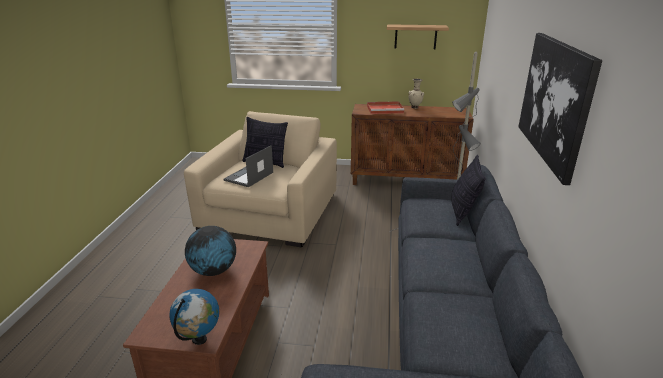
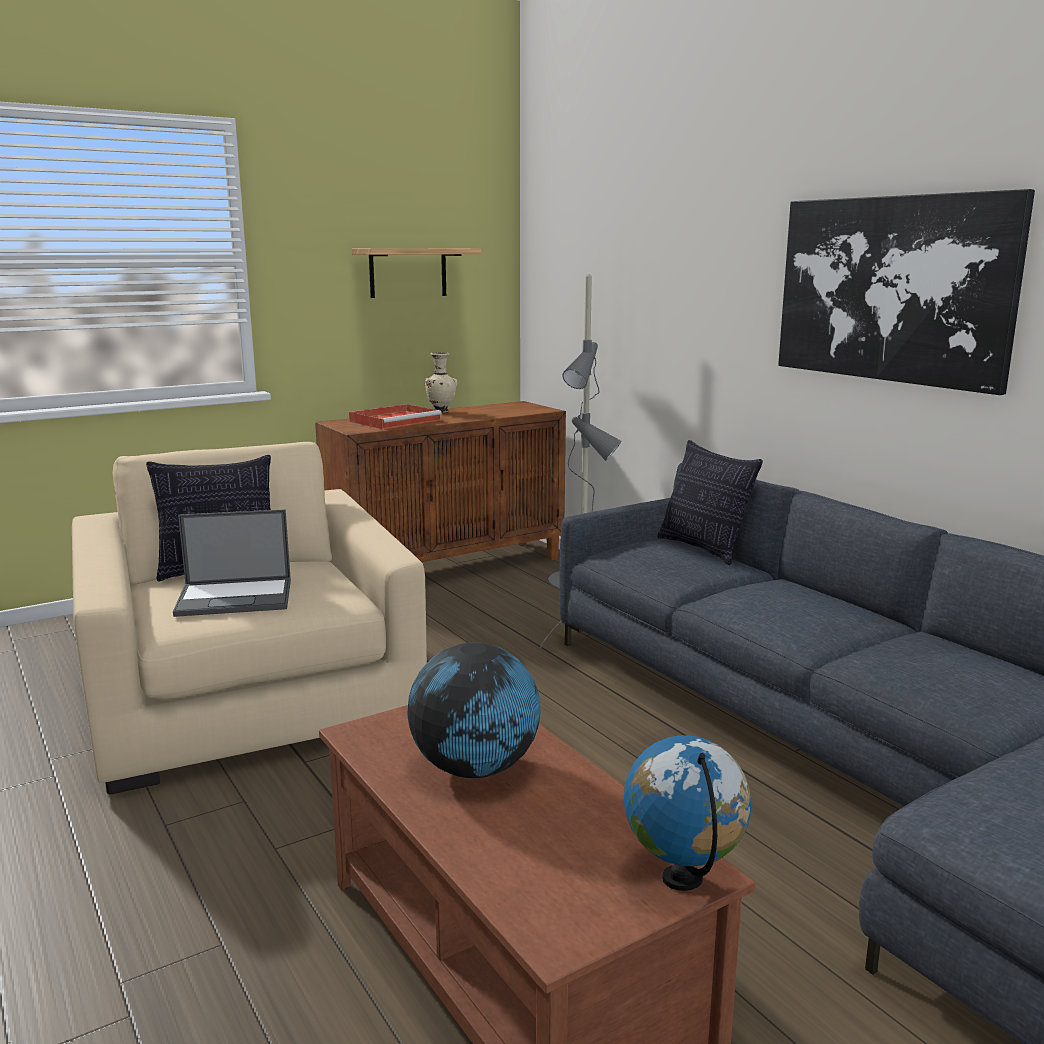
camera: 40 degrees left, 10 degrees down
(248, 176) = (236, 597): laptop -> laptop turned 90 degrees counterclockwise

